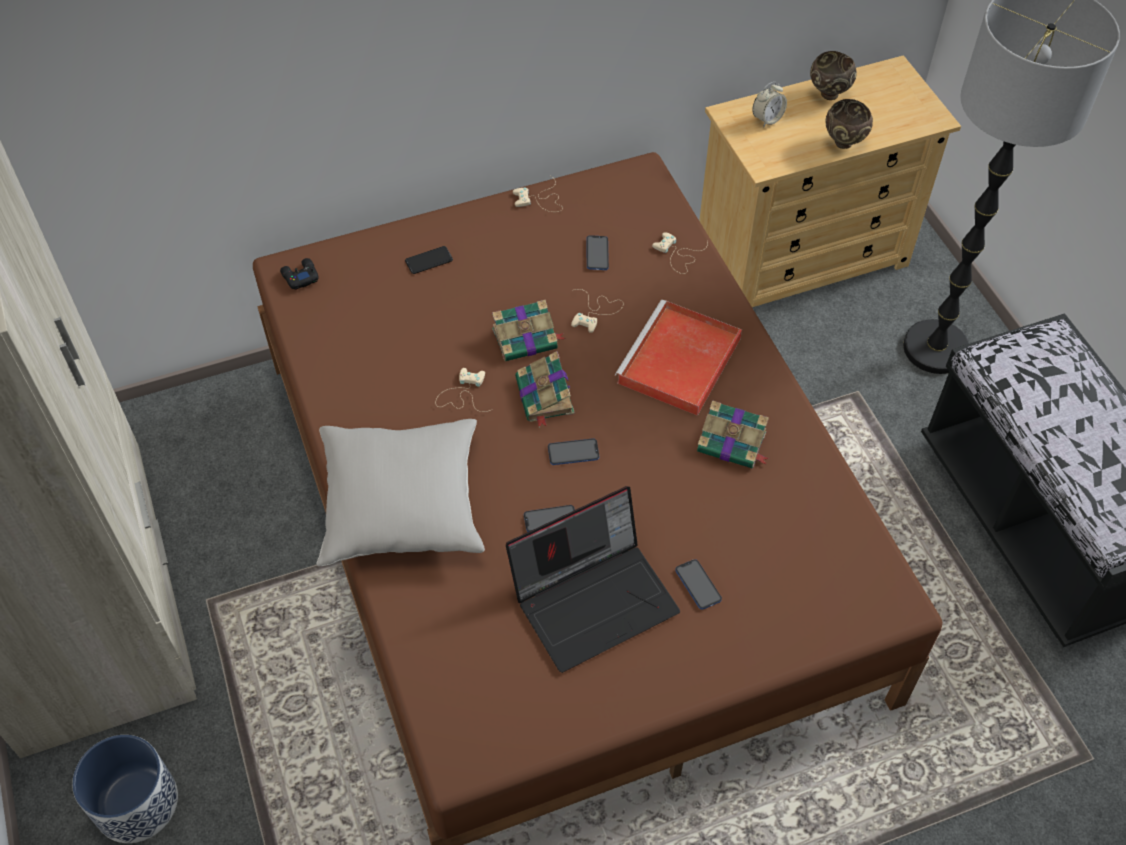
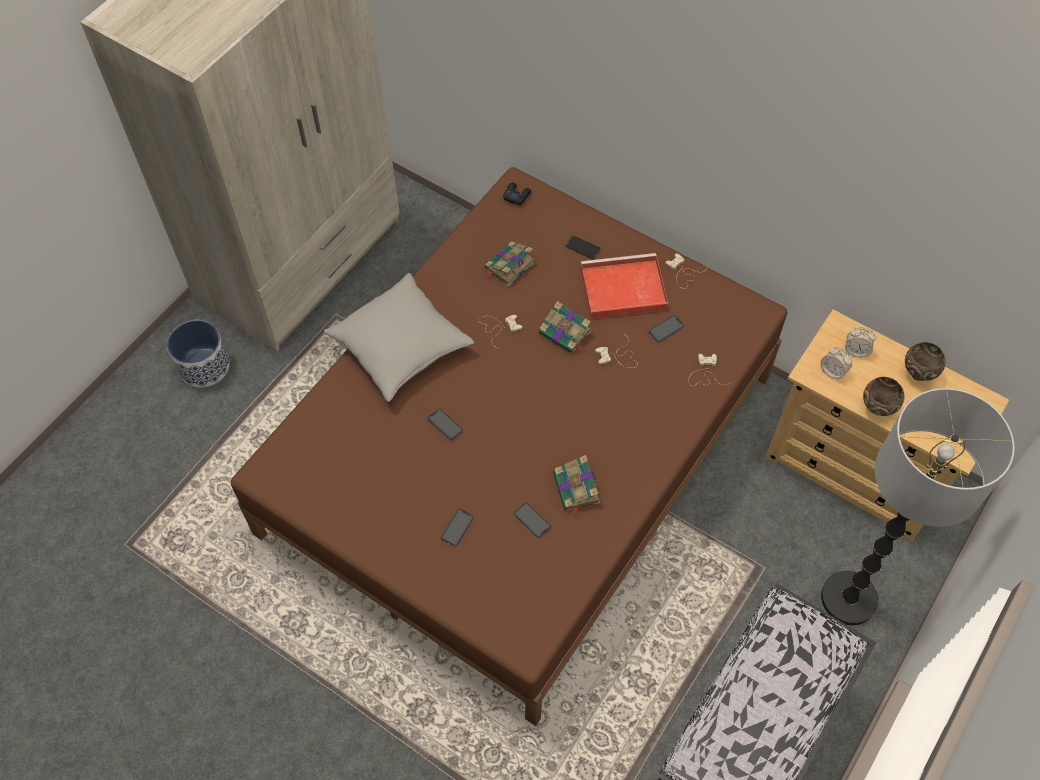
camera: 55 degrees right, 5 degrees up
(545, 397) = (530, 369): book -> book (508, 267)
(573, 452) = (501, 408): phone -> phone (532, 520)
(595, 598) = (409, 479): laptop -> none
(679, 363) = (615, 424): red tray -> red tray (621, 289)
(776, 148) = (832, 371): none -> alarm clock

